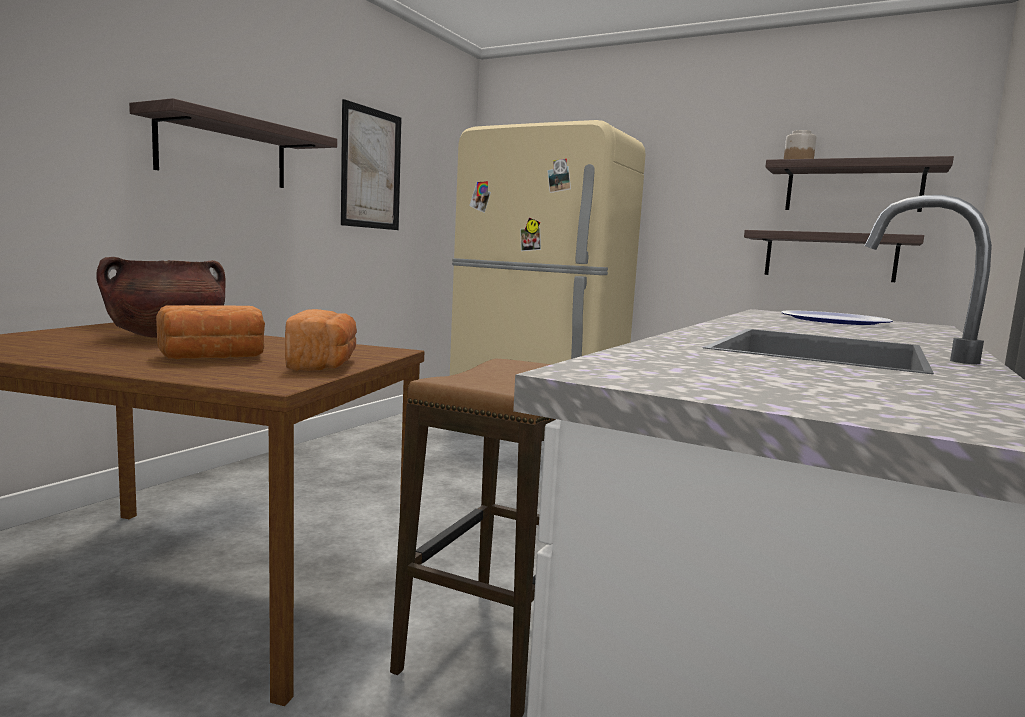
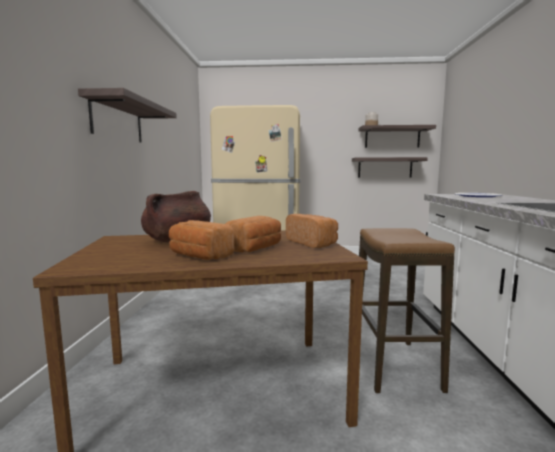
camera: 25 degrees left, 0 degrees up
(108, 355) = (199, 256): none -> bread
(371, 169) = (169, 129): picture -> none

